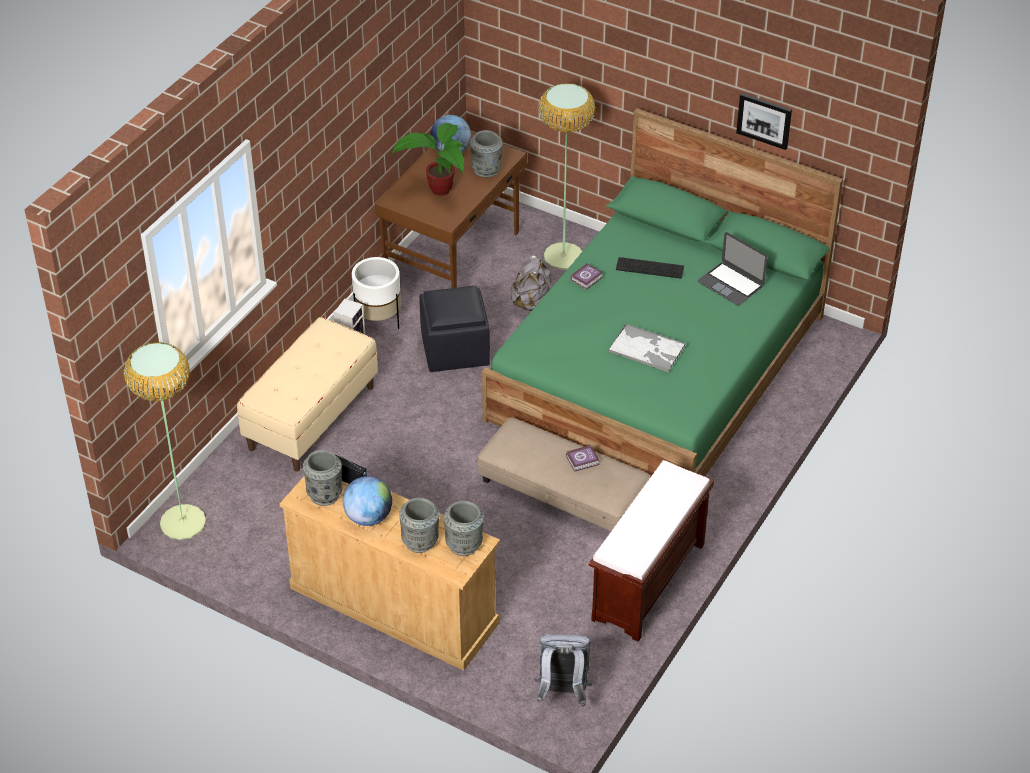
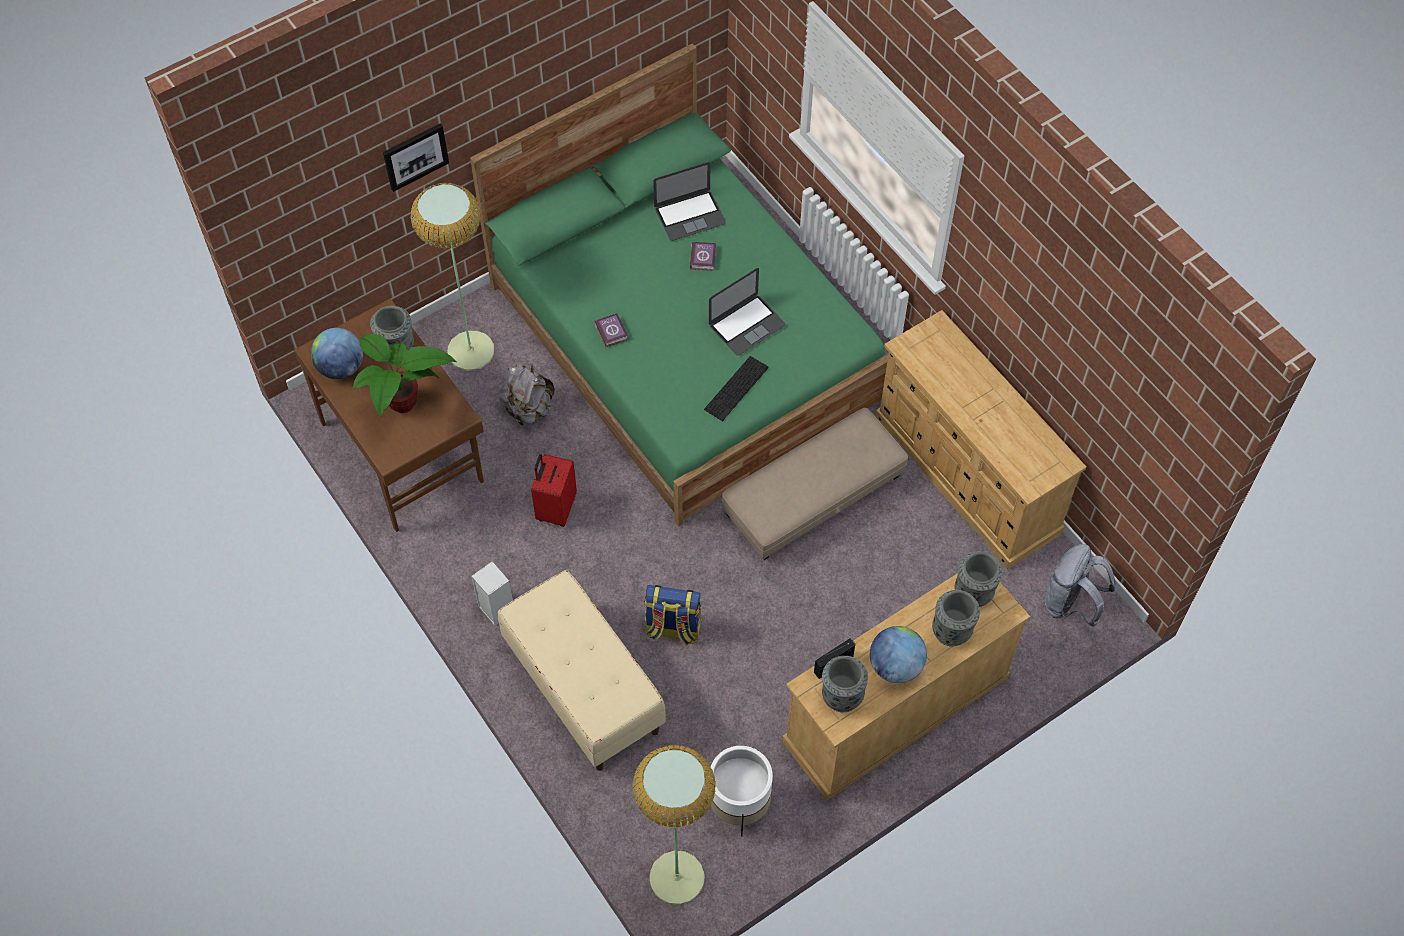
camera: 65 degrees left, 15 degrees up
(378, 320) = (465, 564): white planter -> white planter (739, 805)
(390, 449) = (673, 628): none -> backpack
(455, 349) = (555, 508): black ottoman -> red suitcase
(583, 460) = (824, 454): book -> book (703, 257)
(647, 349) = (747, 325): tray -> laptop
(648, 583) = (967, 475): brown bench -> beige dresser
(650, 268) = (627, 271): keyboard -> keyboard (736, 388)
(764, 120) = (603, 56): picture -> picture (415, 156)

